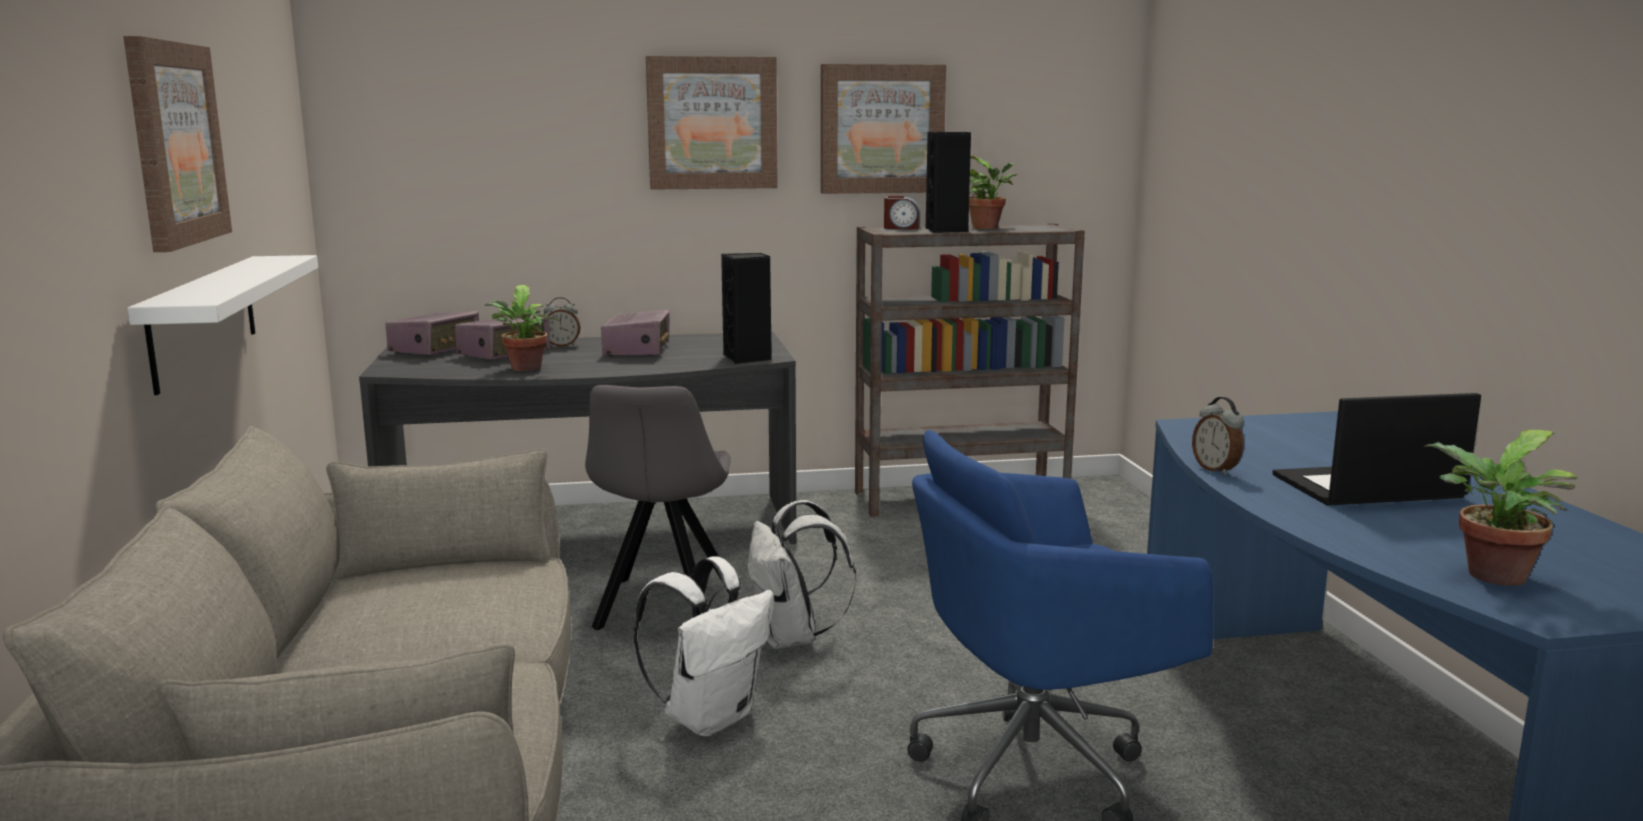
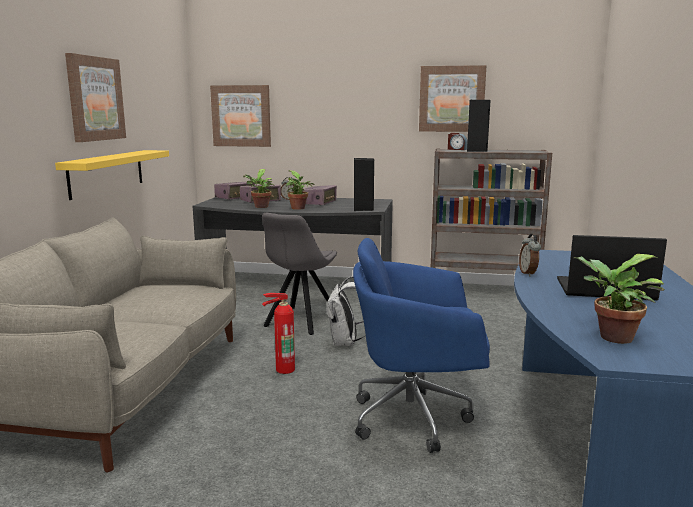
camera: 20 degrees right, 0 degrees up
(204, 319) = (107, 173): white shelf -> yellow shelf
(710, 717) = (283, 369): white backpack -> fire extinguisher
(712, 123) = (366, 96): picture -> picture (241, 116)
(988, 228) = (502, 150): potted plant -> potted plant (299, 208)

